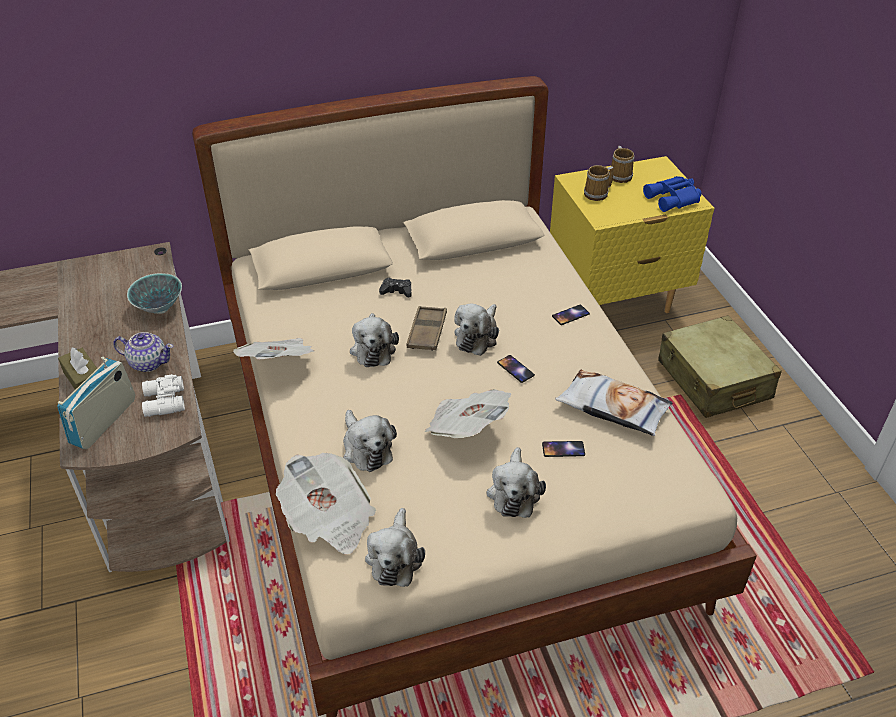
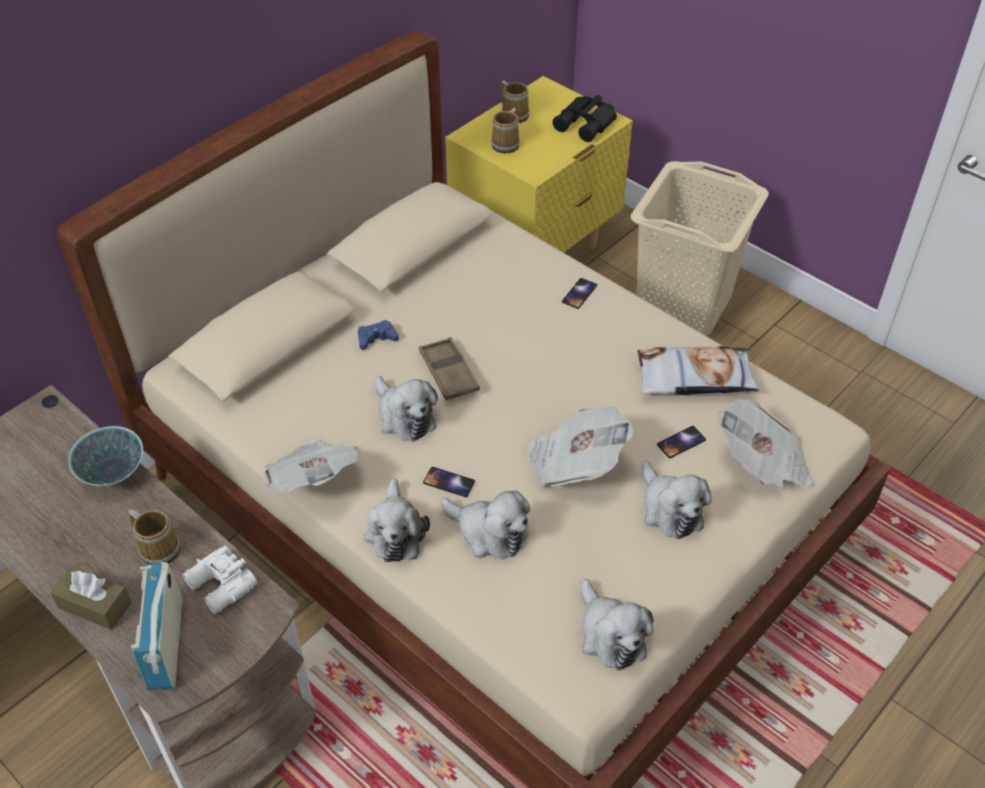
camera: 30 degrees left, 5 degrees up
(148, 362) = (159, 547): teapot -> mug
(329, 519) = (515, 628): newspaper -> newspaper (762, 463)
(396, 291) = (376, 338): black game controller -> blue game controller
(477, 336) = (504, 356): plush toy -> plush toy (395, 531)
(515, 369) = (572, 376): phone -> phone (449, 482)
(673, 199) = (587, 123): blue binoculars -> black binoculars
(713, 380) = (684, 304): beige suitcase -> beige laundry basket

